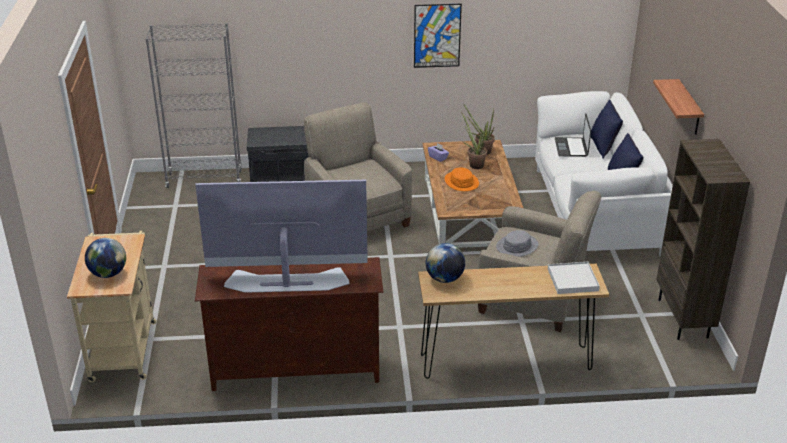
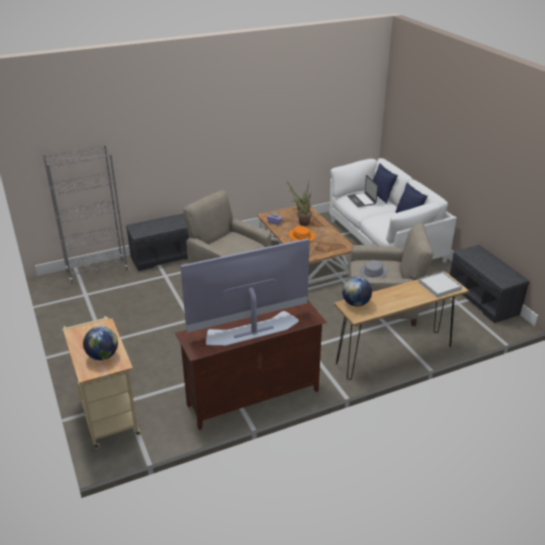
camera: 20 degrees left, 0 degrees up
(437, 35) = (257, 135): picture -> none
(684, 318) = (484, 299): brown bookcase -> grey bench
(689, 108) = (456, 157): shelf -> none

